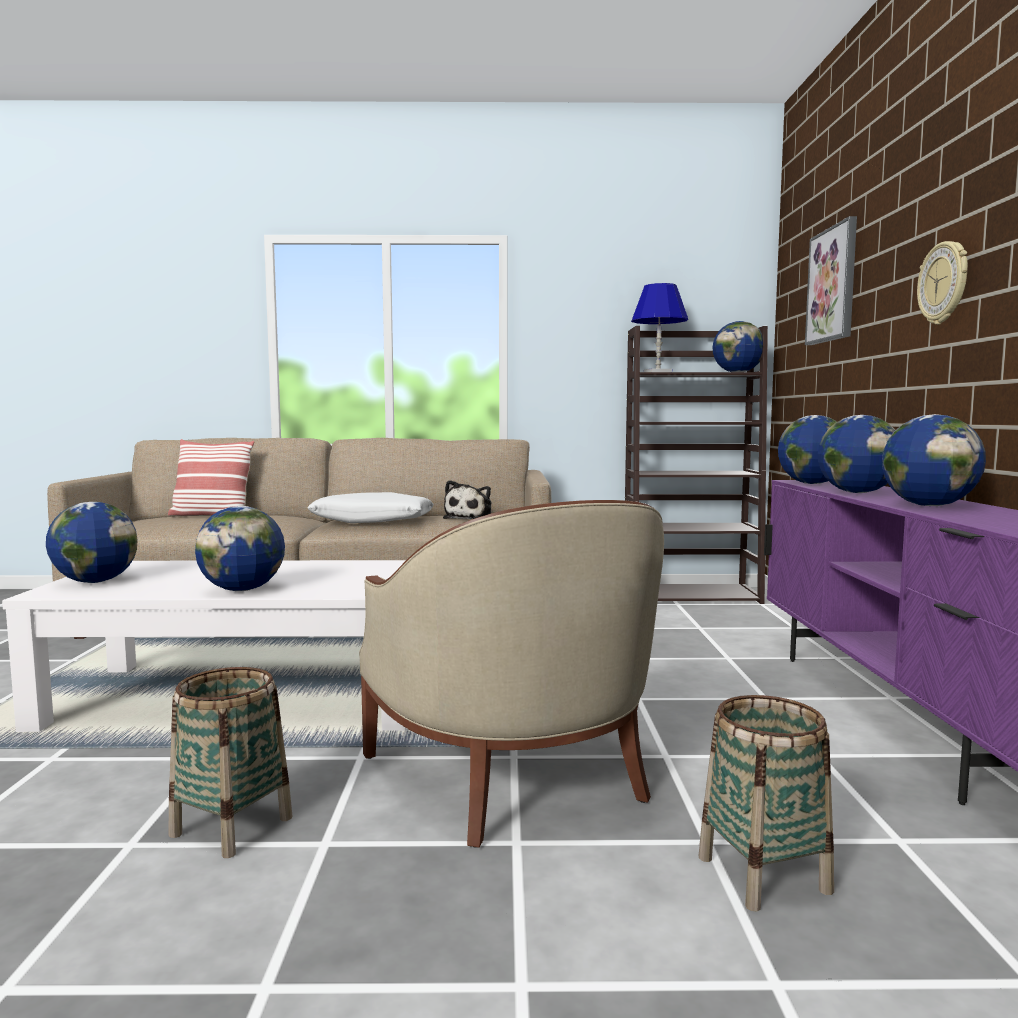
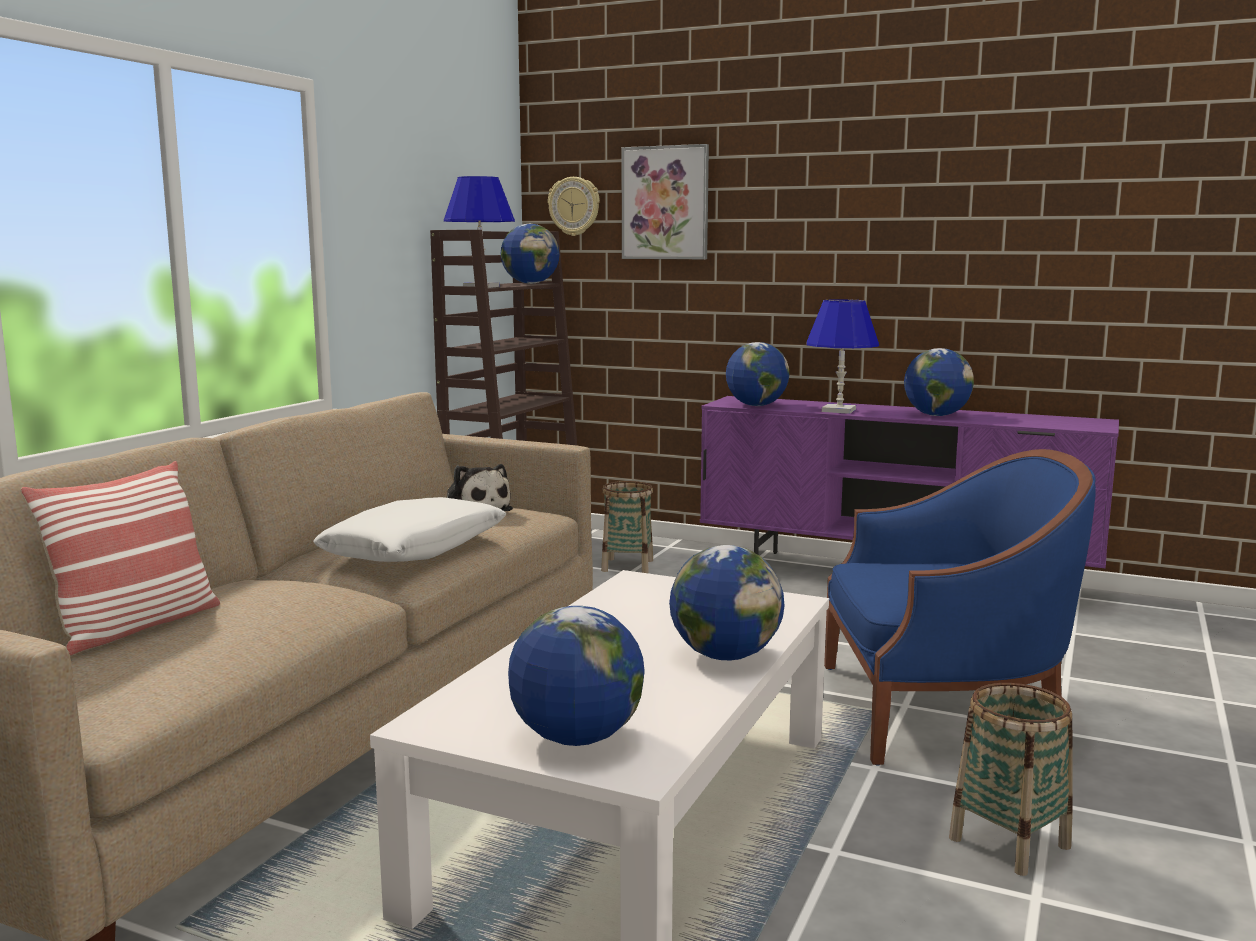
camera: 65 degrees left, 5 degrees up
(513, 774) = (941, 711): beige armchair -> blue armchair
(764, 874) = (1109, 673): basket -> basket (627, 566)
(857, 493) = (839, 410): globe -> blue table lamp
(944, 283) = (858, 235): wall clock -> wall clock (574, 206)

